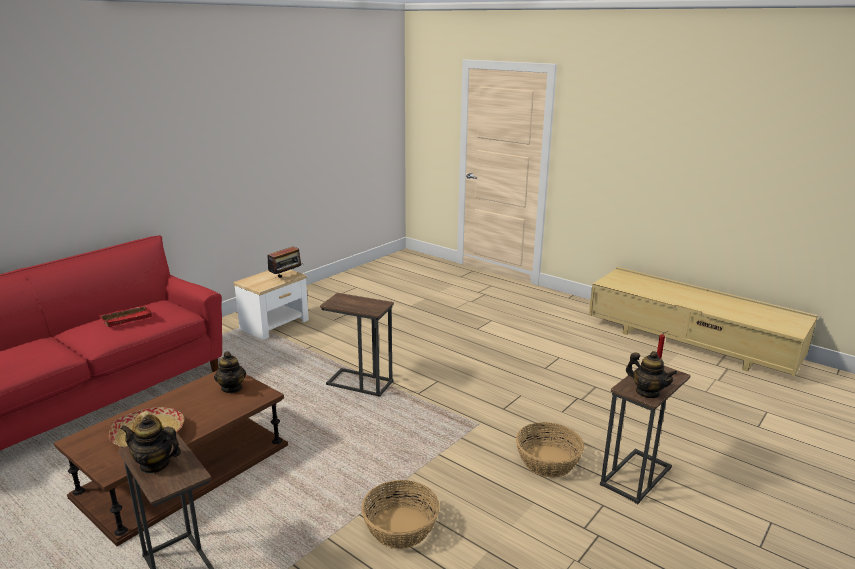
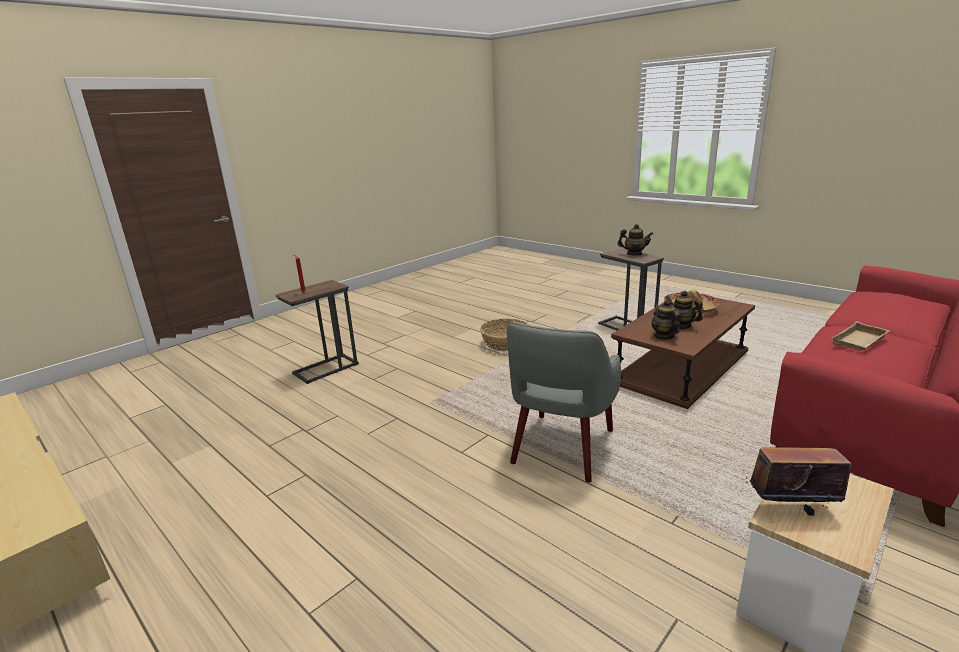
camera: 175 degrees left, 0 degrees up
(127, 318) = (860, 342): red tray -> beige tray
(286, 277) = (789, 509): radio -> radio turned 45 degrees clockwise
(360, 383) = (561, 448): brown side table -> grey armchair
(548, 461) = (385, 376): basket -> none
(647, 392) = (325, 284): teapot -> teapot (681, 326)

